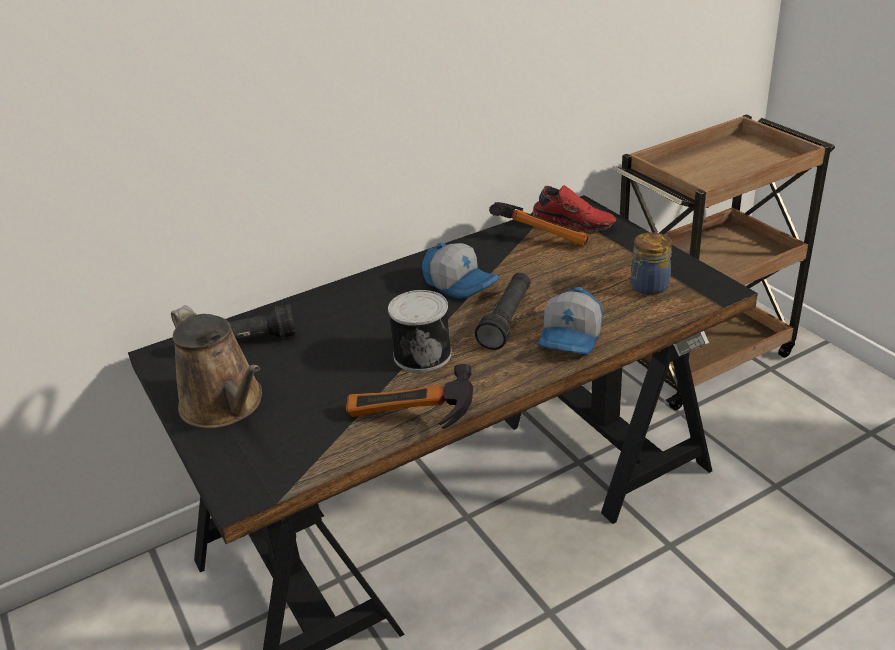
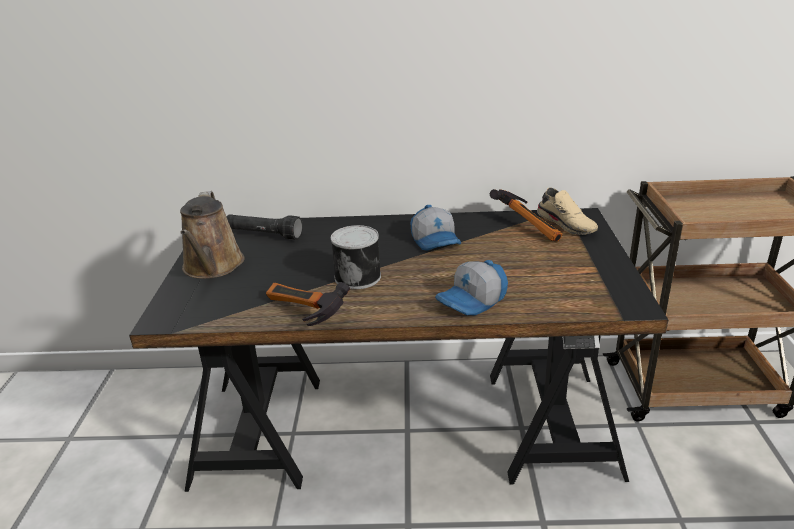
camera: 30 degrees right, 5 degrees down
(506, 320) = (439, 274): black flashlight -> none
(574, 222) = (567, 224): red shoe -> beige shoe
(648, 287) = (574, 285): jar -> none

